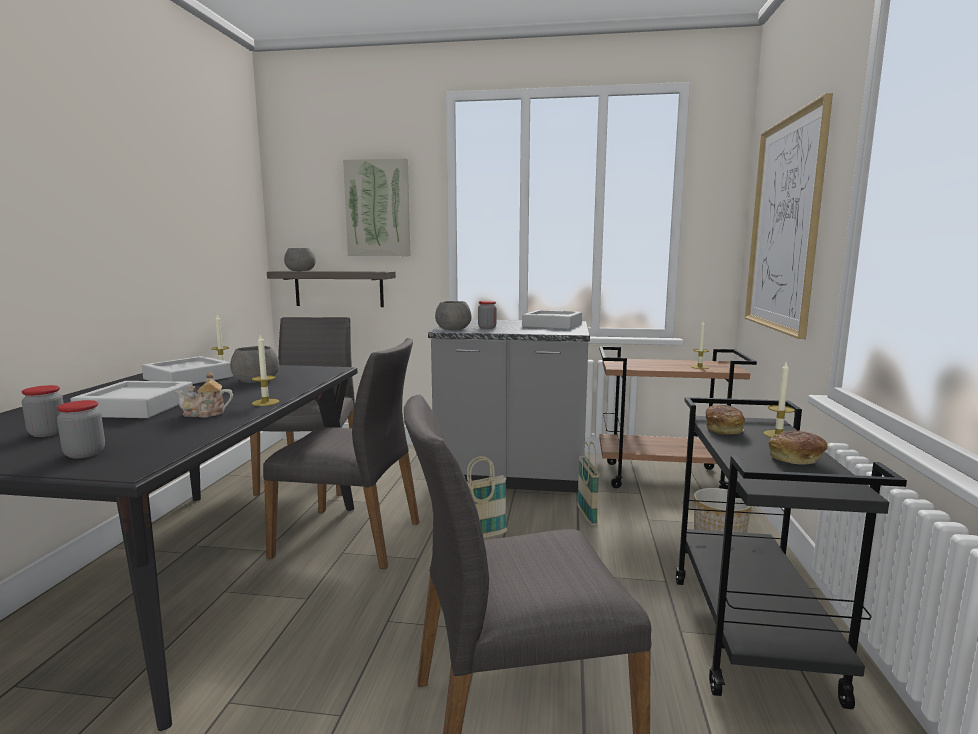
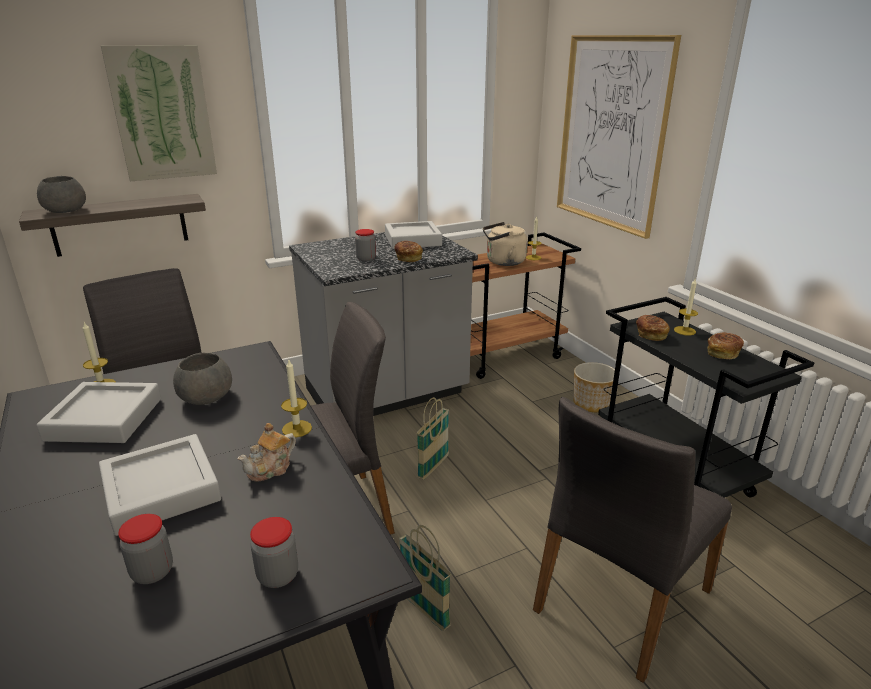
camera: 35 degrees left, 15 degrees up
(453, 329) = (337, 268): grey bowl -> none
(521, 330) = (408, 258): none -> bread
(586, 516) = (489, 415): basket -> basket (424, 610)
(659, 365) = (503, 262): none -> beige kettle

